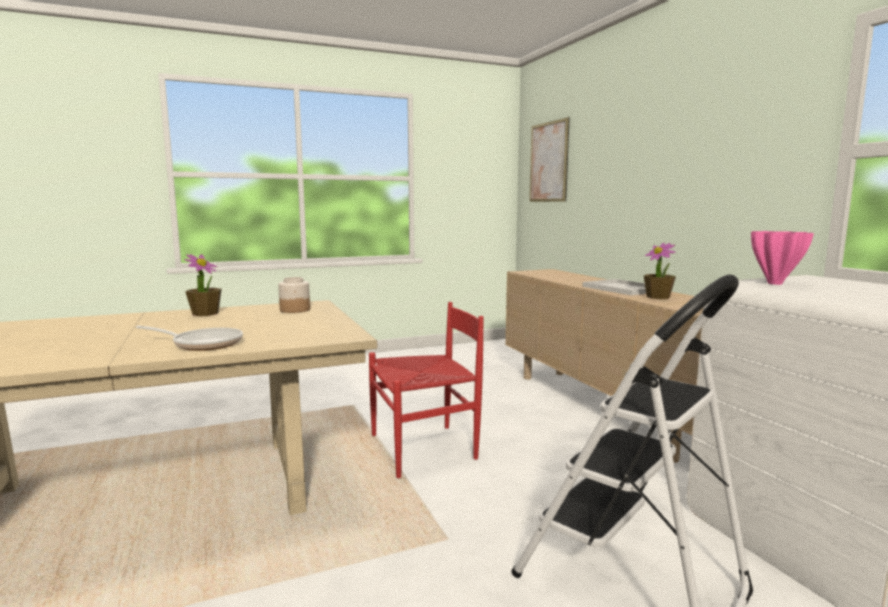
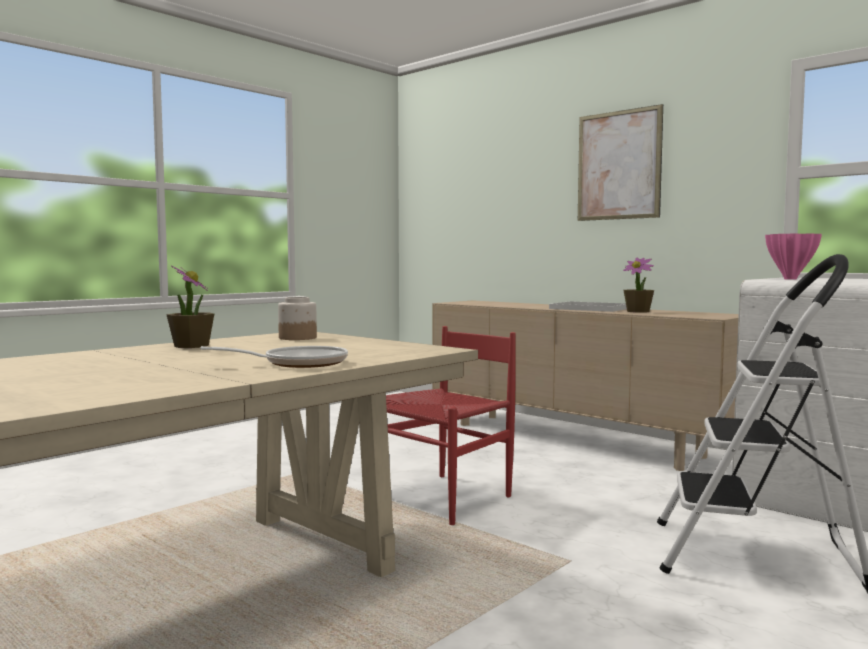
camera: 25 degrees left, 5 degrees down
(548, 162) = (447, 183): picture -> picture (618, 165)

